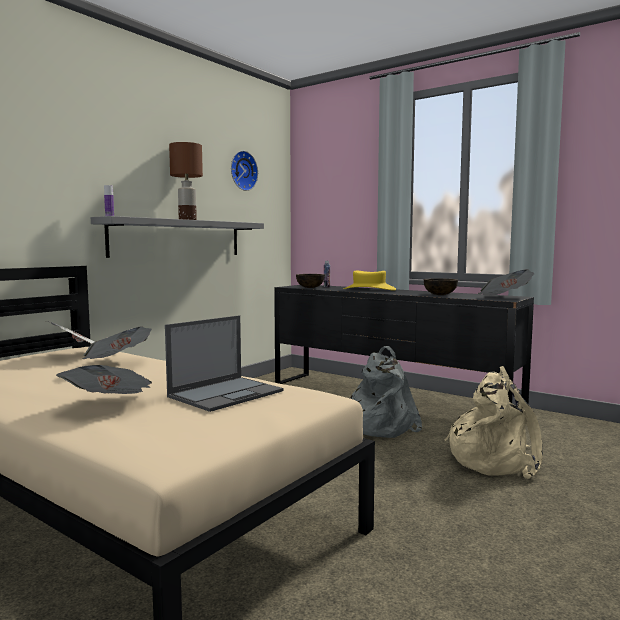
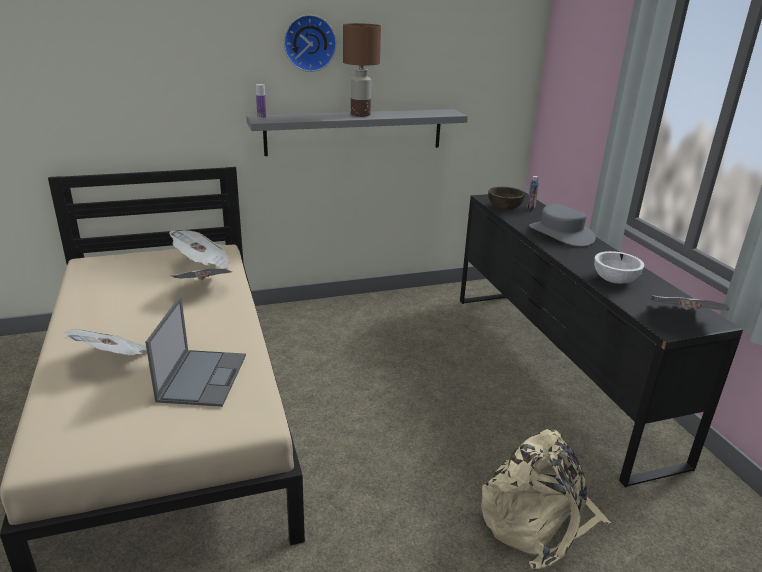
camera: 35 degrees right, 20 degrees up
(227, 393) = (203, 377): laptop -> laptop turned 75 degrees counterclockwise
(242, 171) = (458, 41): wall clock -> wall clock (309, 43)
(369, 289) = (560, 234): yellow hat -> grey hat
(378, 426) = (482, 410): grey backpack -> none
(440, 294) = (615, 280): brown bowl -> white bowl

